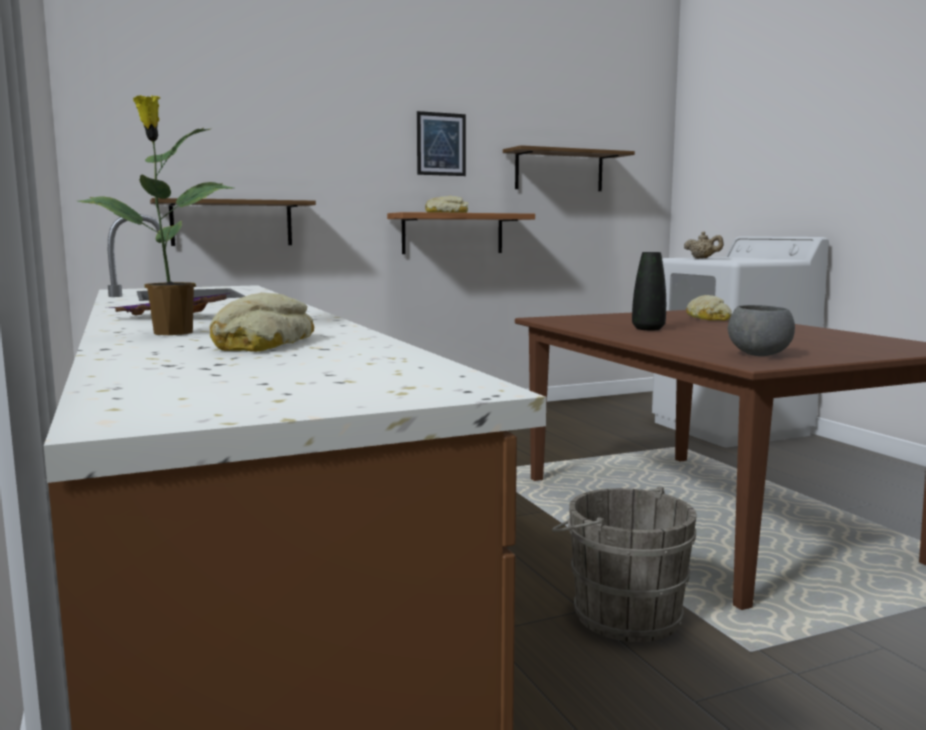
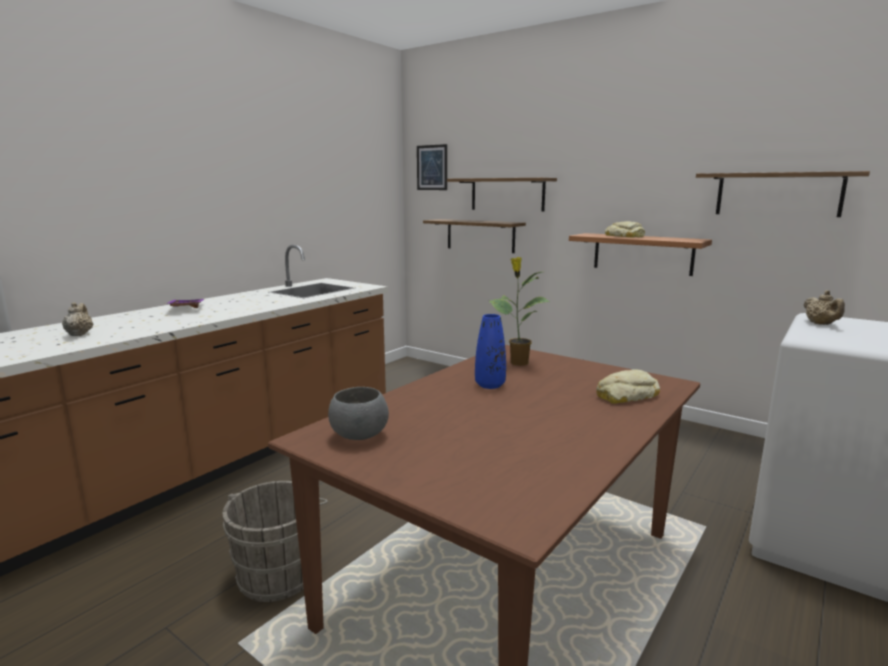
camera: 60 degrees right, 5 degrees up
(171, 333) = (118, 320): potted plant -> potted plant (518, 363)
(260, 343) = (79, 334): bread -> beige teapot
(274, 163) = (507, 194): none -> shelf
(441, 144) = (638, 173): picture -> picture (432, 167)
(648, 329) = (490, 385): black vase -> blue vase

